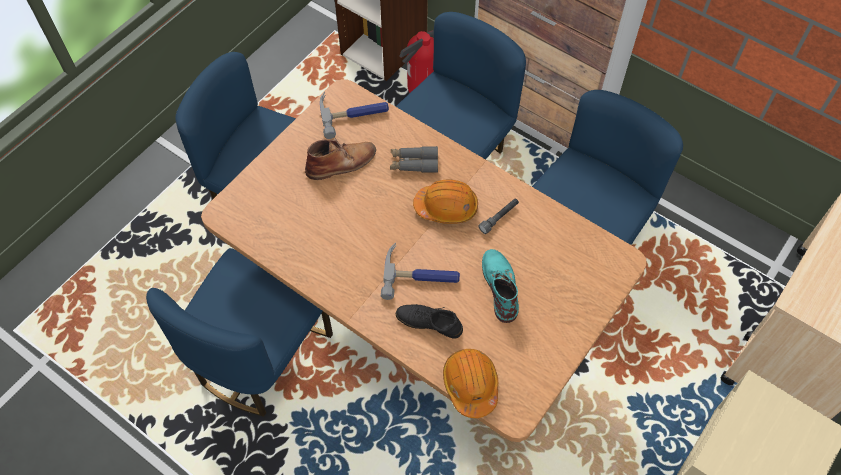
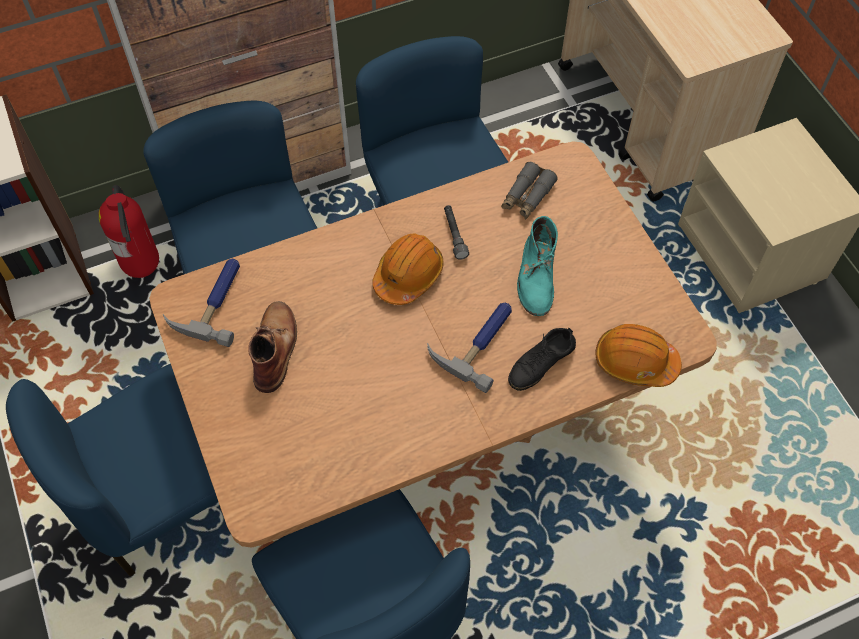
camera: 60 degrees left, 0 degrees up
(414, 163) = (328, 277): grey binoculars -> grey binoculars (527, 196)
(500, 286) = (537, 277): turquoise boot -> turquoise boot turned 105 degrees counterclockwise

